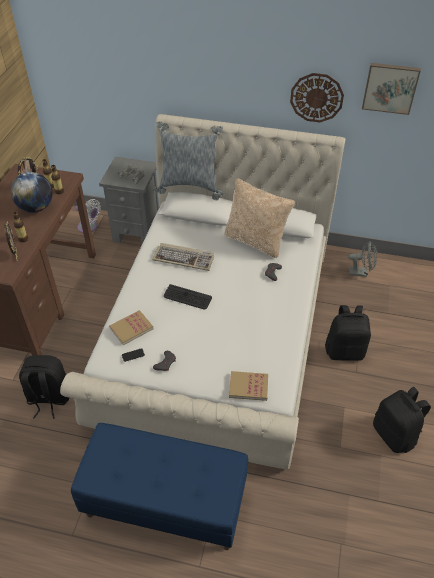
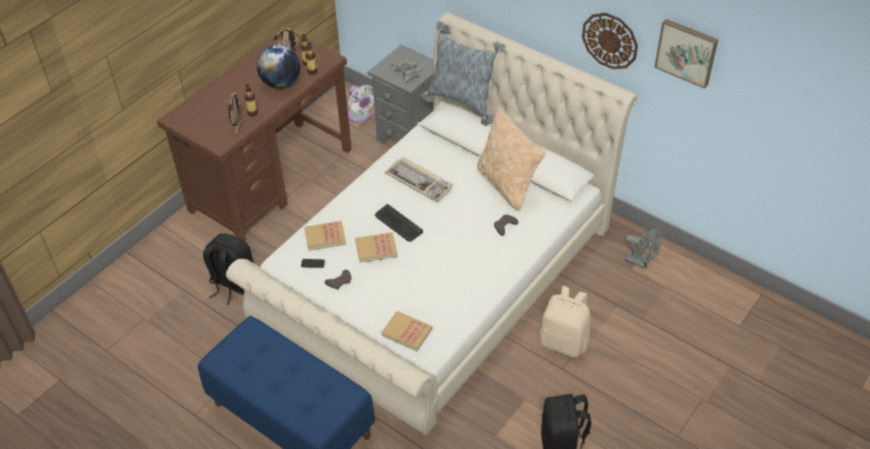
camera: 25 degrees right, 0 degrees up
(181, 324) = (376, 248): none -> book
(345, 350) = (564, 342): black backpack -> beige backpack

